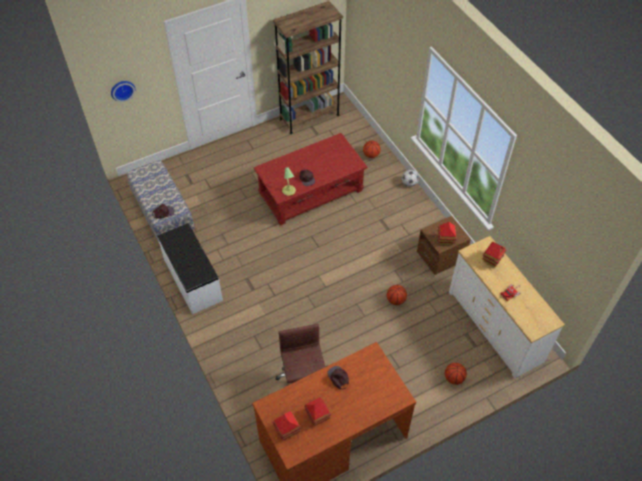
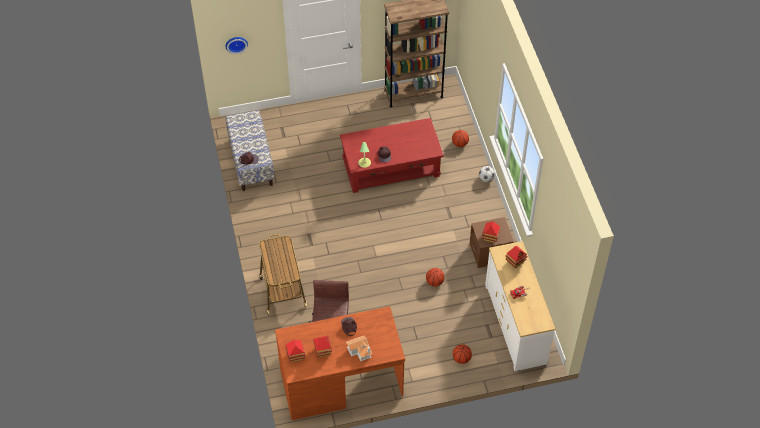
camera: 15 degrees right, 0 degrees up
(192, 280) = (261, 224): white bench -> none
(236, 348) = (283, 291): none -> cart
(361, 405) = (360, 351): none -> toy house

